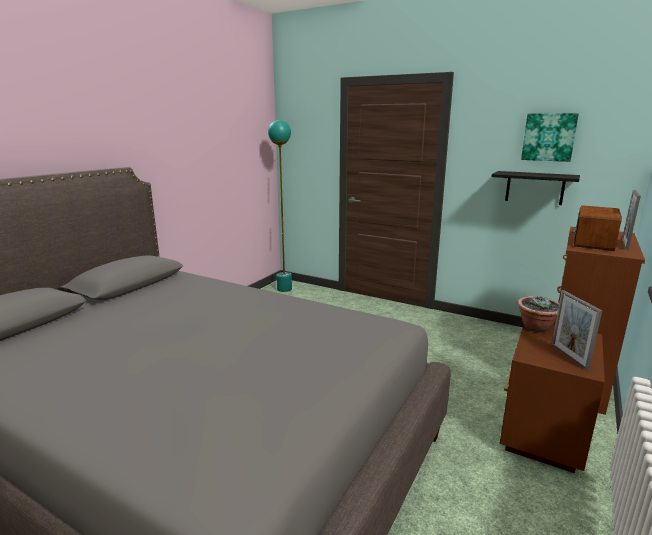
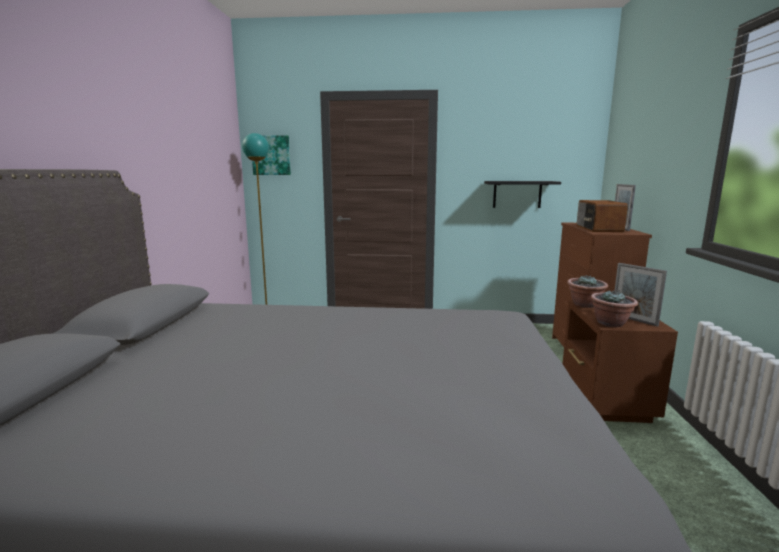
camera: 25 degrees left, 5 degrees down
(533, 355) = (610, 323): none -> potted plant
(549, 137) = (525, 149): picture -> picture (271, 155)

